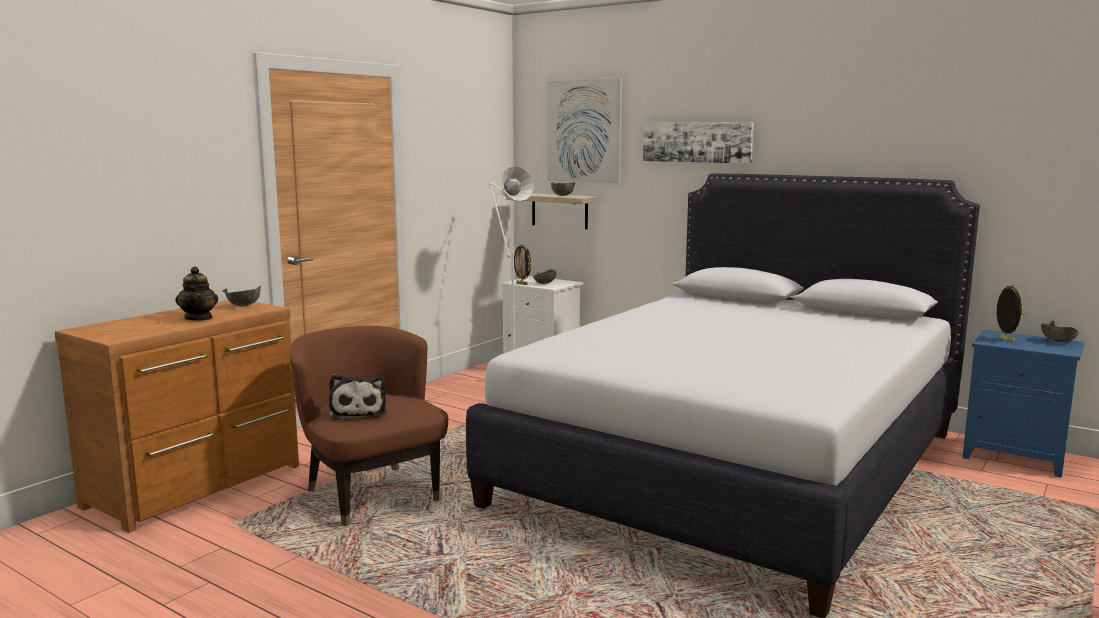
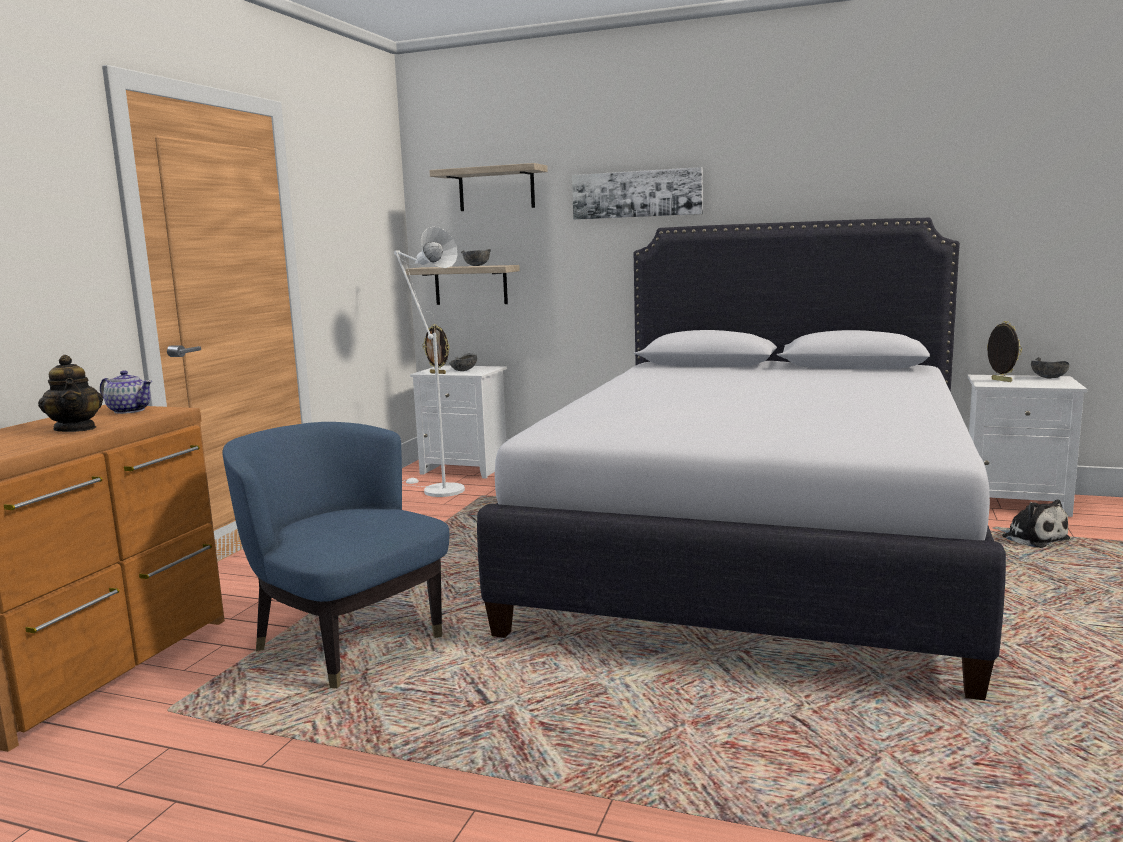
camera: 15 degrees left, 0 degrees up
(244, 306) = (129, 410): grey bowl -> teapot
(358, 412) = (331, 533): plush toy -> plush toy (1032, 538)
(371, 494) = (345, 642): brown armchair -> blue armchair
(584, 131) = (496, 189): picture -> shelf
(1016, 456) = (1016, 502): blue nightstand -> white nightstand

